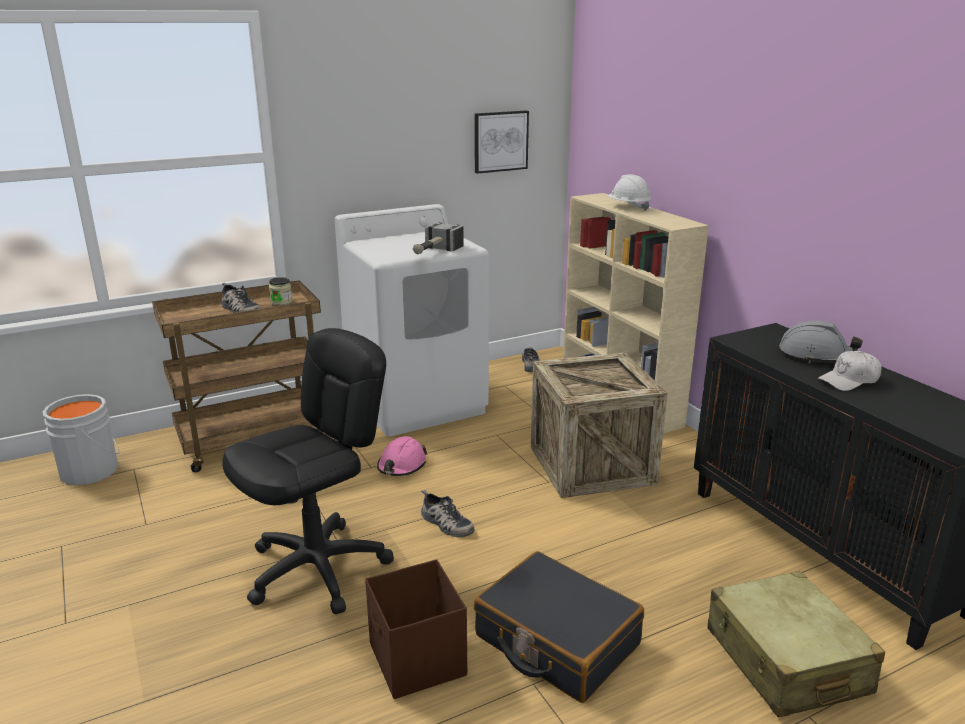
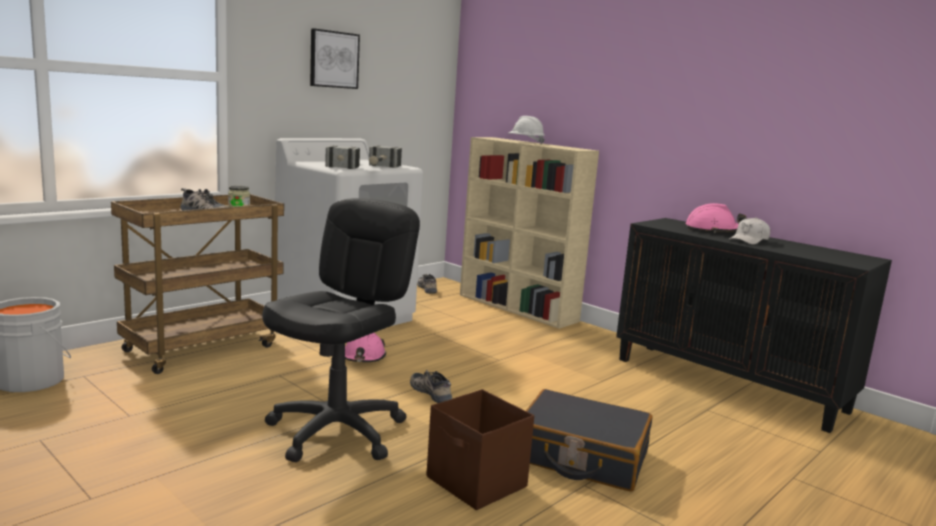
camera: 20 degrees left, 10 degrees down
(399, 249) = (346, 165): none -> hammer
(445, 523) = (432, 392): shoe -> shoe turned 150 degrees counterclockwise
(500, 141) = (406, 92): picture -> picture (333, 59)
(591, 465) = (525, 348): crate -> none
(786, 661) = (754, 449): beige suitcase -> none
(816, 355) = (713, 230): grey hard hat -> pink hard hat

